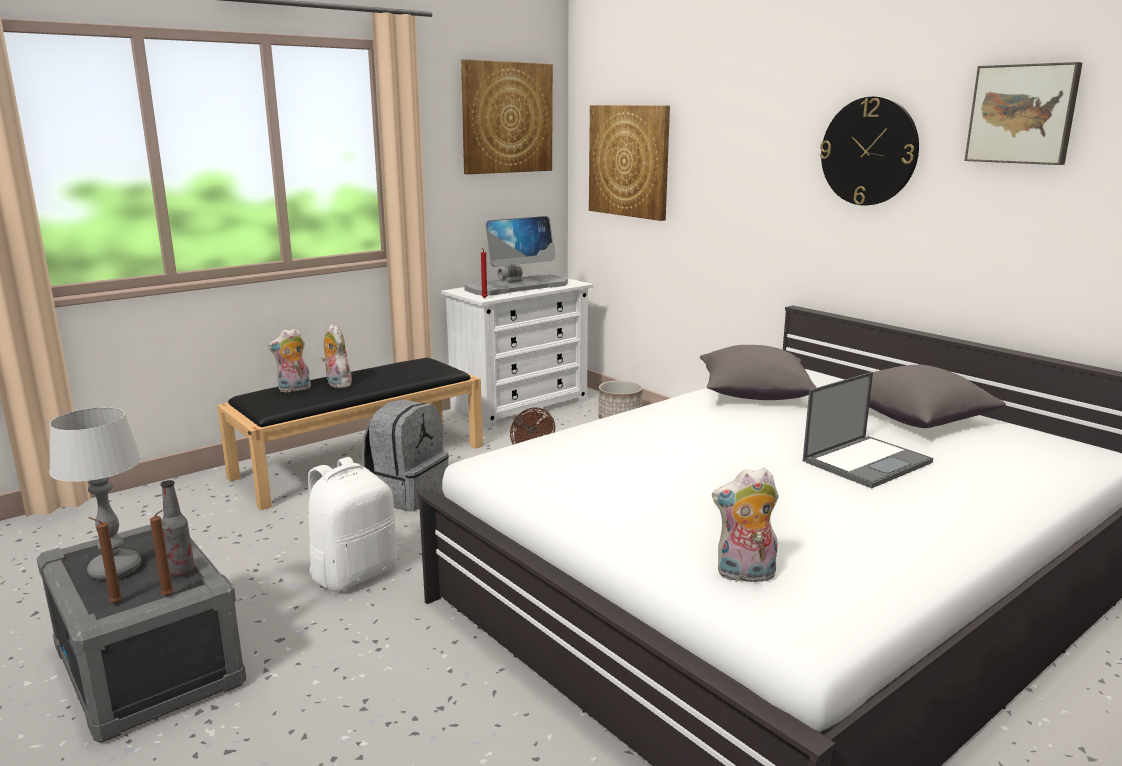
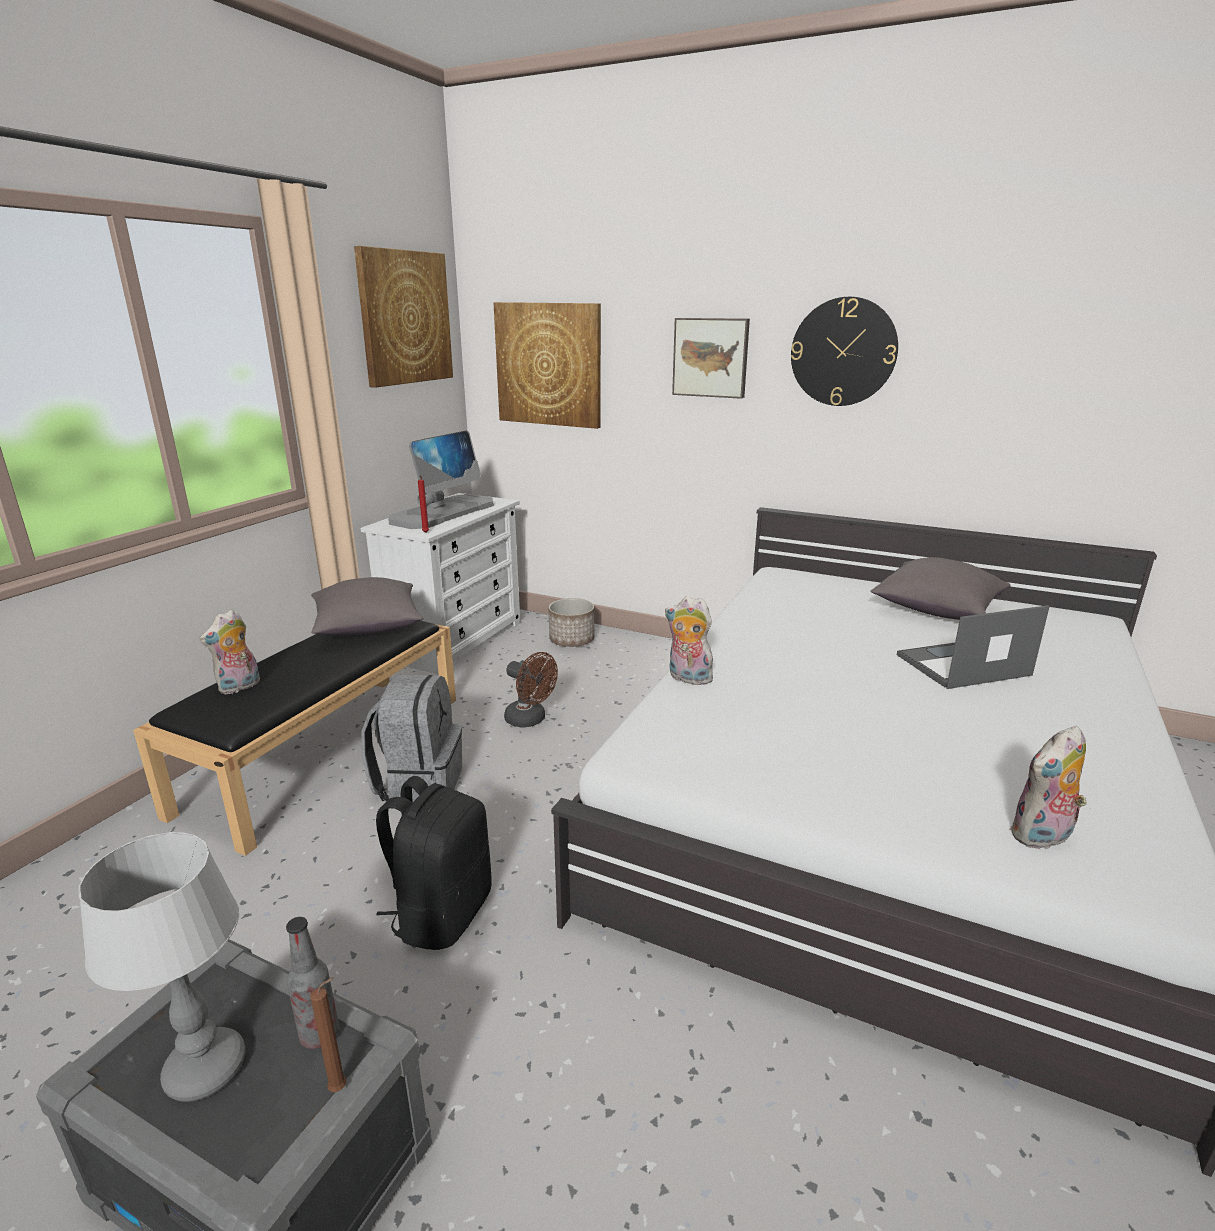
camera: 25 degrees left, 5 degrees up
(114, 603) = (258, 1137): brown candle -> none
(336, 384) = (291, 668): plush toy -> plush toy (687, 678)
(354, 573) = (441, 914): white backpack -> black backpack
(754, 395) = (782, 607): grey pillow -> grey pillow (368, 627)
(867, 461) = (962, 665): laptop -> laptop turned 135 degrees counterclockwise
(1022, 114) = (1006, 315): picture -> picture (711, 357)

